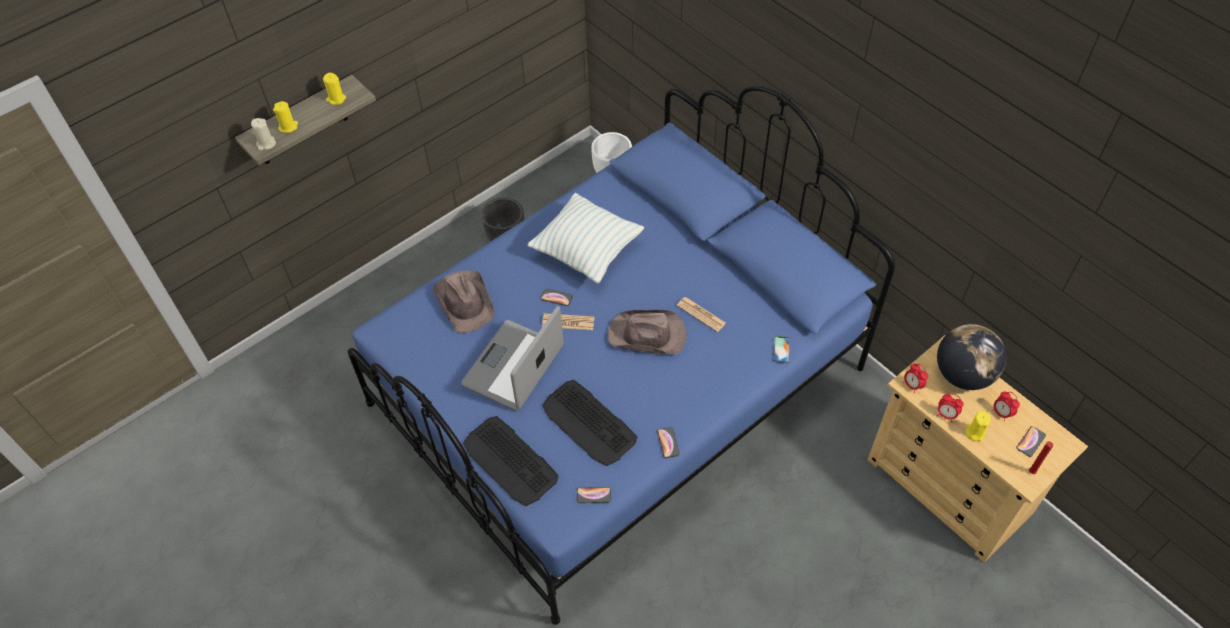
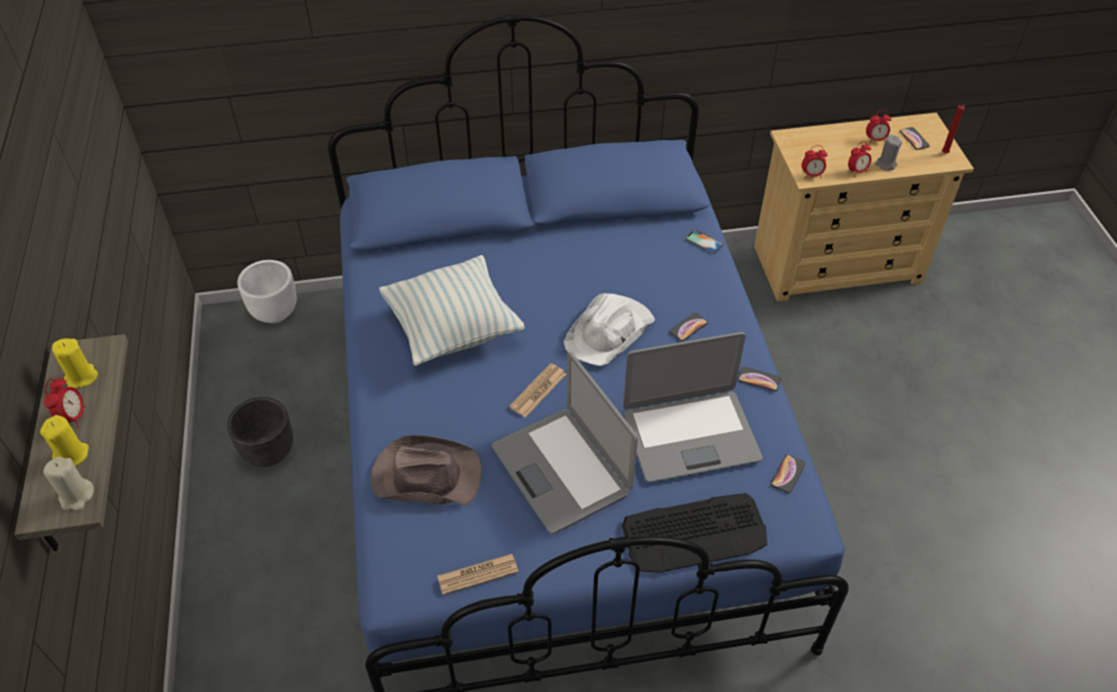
camera: 60 degrees left, 5 degrees down
(310, 112) = (73, 417): none -> alarm clock
(556, 297) = (494, 385): phone -> phone (688, 327)
(589, 423) = (690, 435): keyboard -> laptop
(648, 336) = (610, 332): brown hat -> white hat
(701, 314) = (615, 278): newspaper -> newspaper (477, 574)
(963, 375) = (821, 141): globe -> none
(974, 432) = (885, 164): yellow candle -> grey candle

